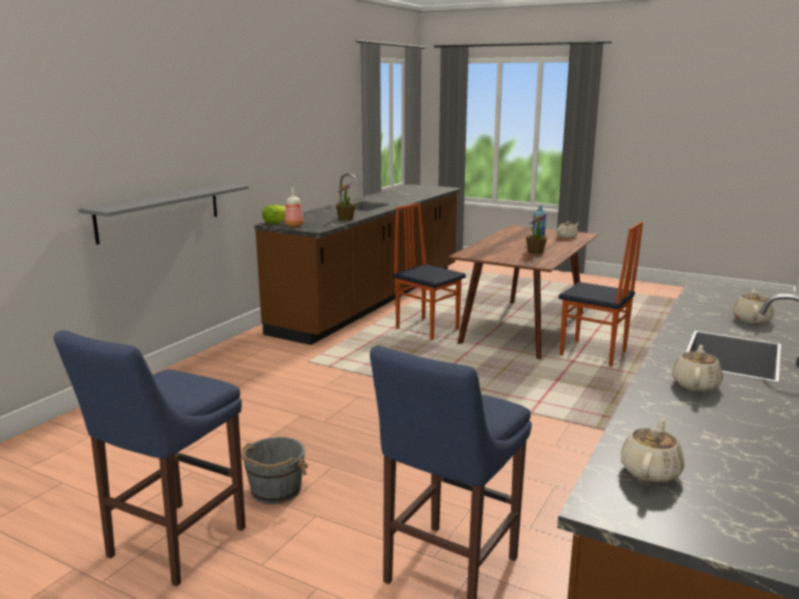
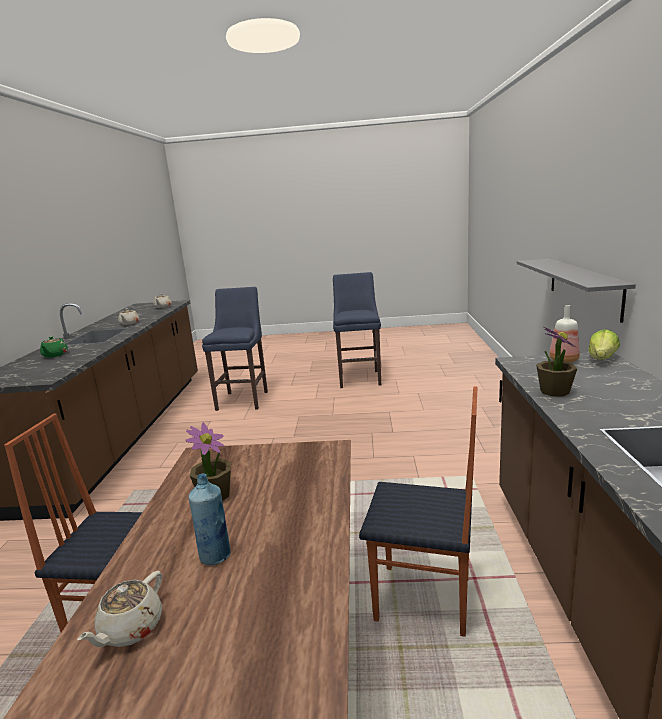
camera: 155 degrees right, 0 degrees up
(275, 490) = (346, 399): grey bucket -> none
(751, 319) = (55, 355): beige teapot -> green teapot

